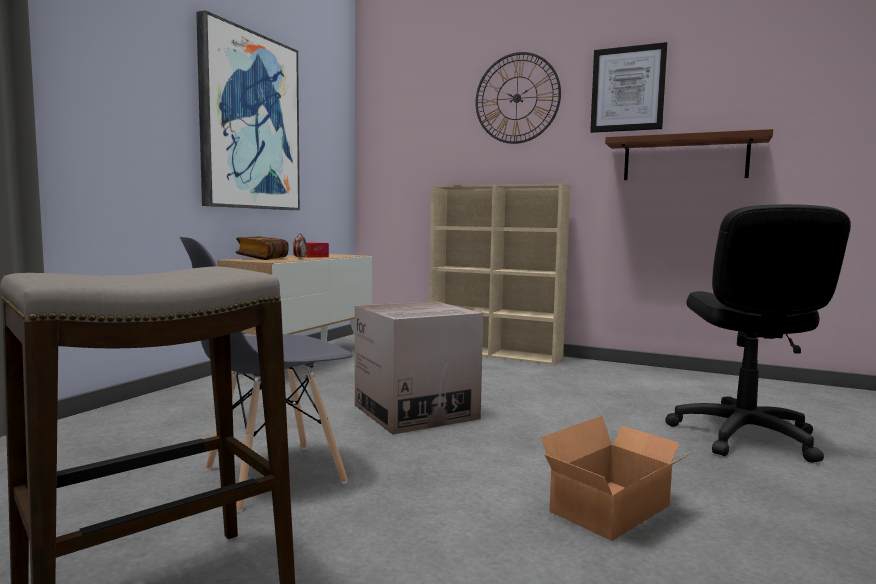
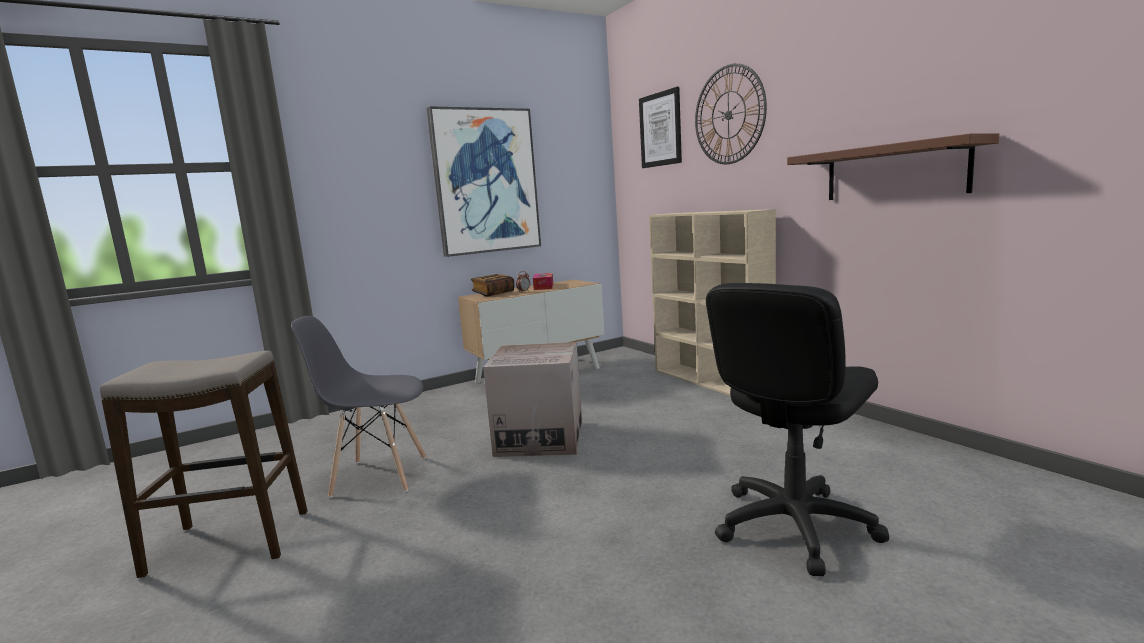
camera: 35 degrees right, 5 degrees up
(616, 509) = (532, 564): cardboard box -> none
(627, 89) = (830, 91): picture -> picture (660, 129)

